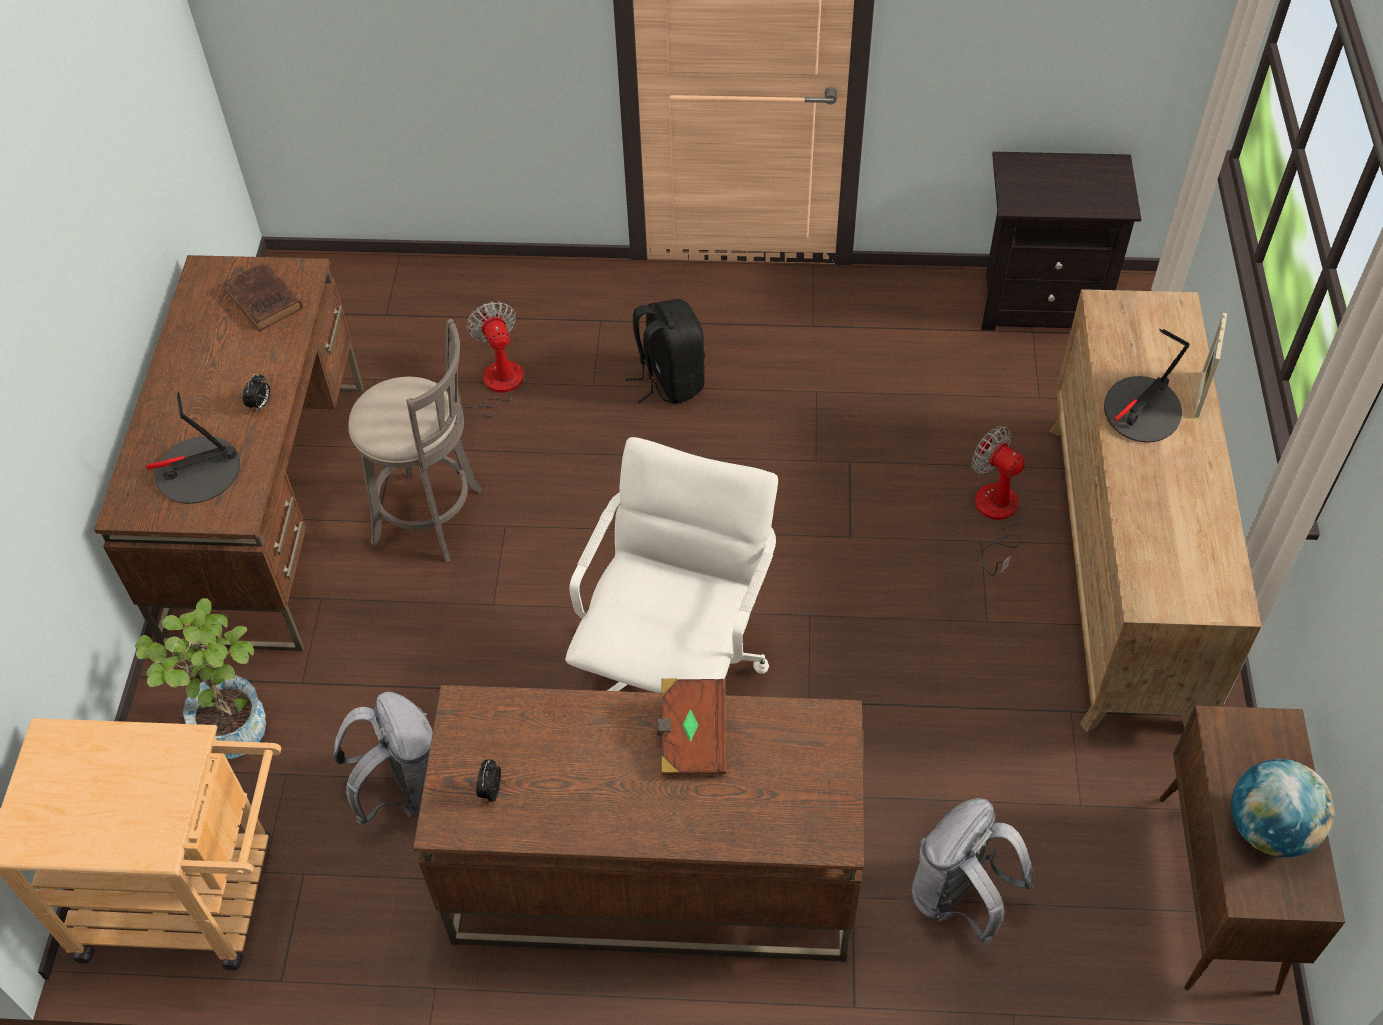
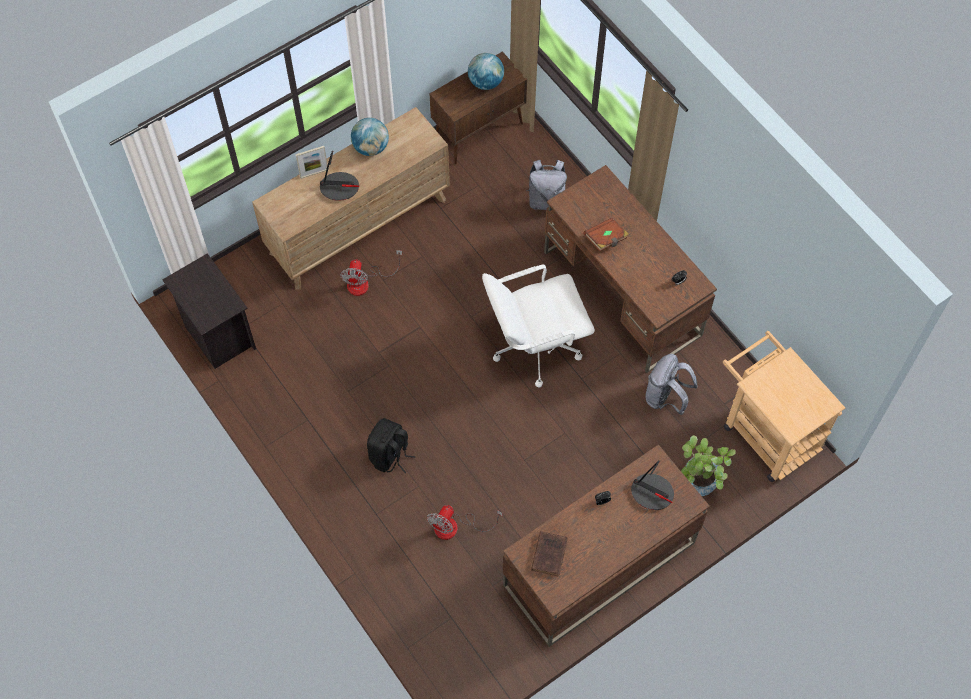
camera: 130 degrees left, 10 degrees up
(434, 518) = (544, 491): grey stool -> none
(1203, 501) = (370, 147): none -> globe

